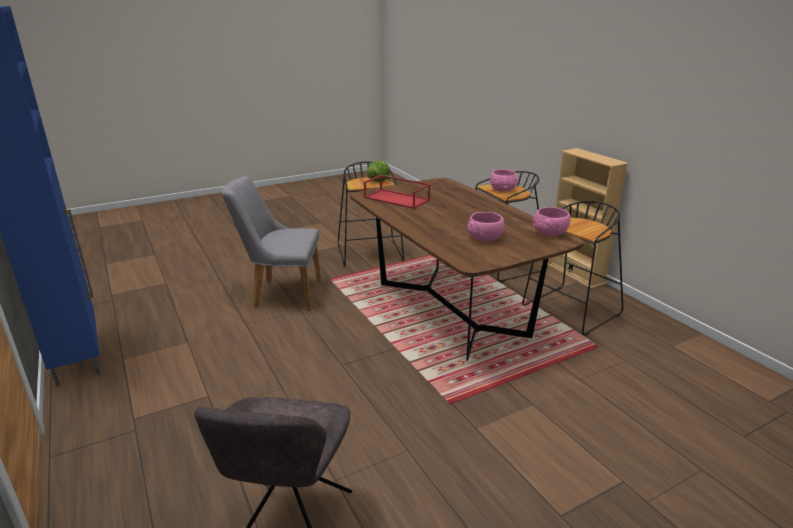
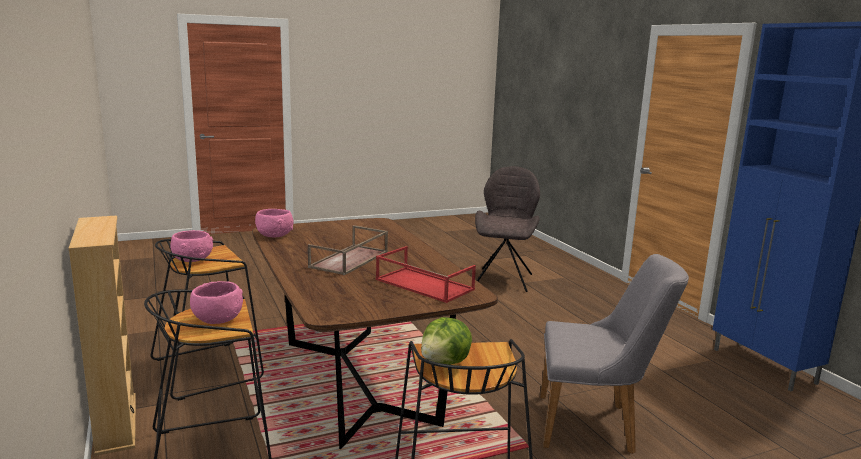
camera: 175 degrees left, 10 degrees down
(459, 213) = (349, 260): none -> brown tray
(484, 239) = (348, 235): pink bowl -> pink bowl (193, 259)

